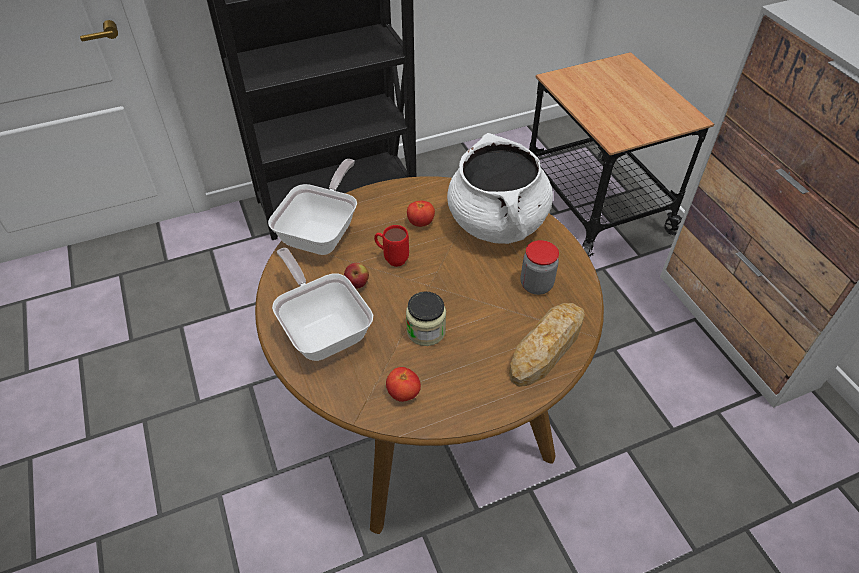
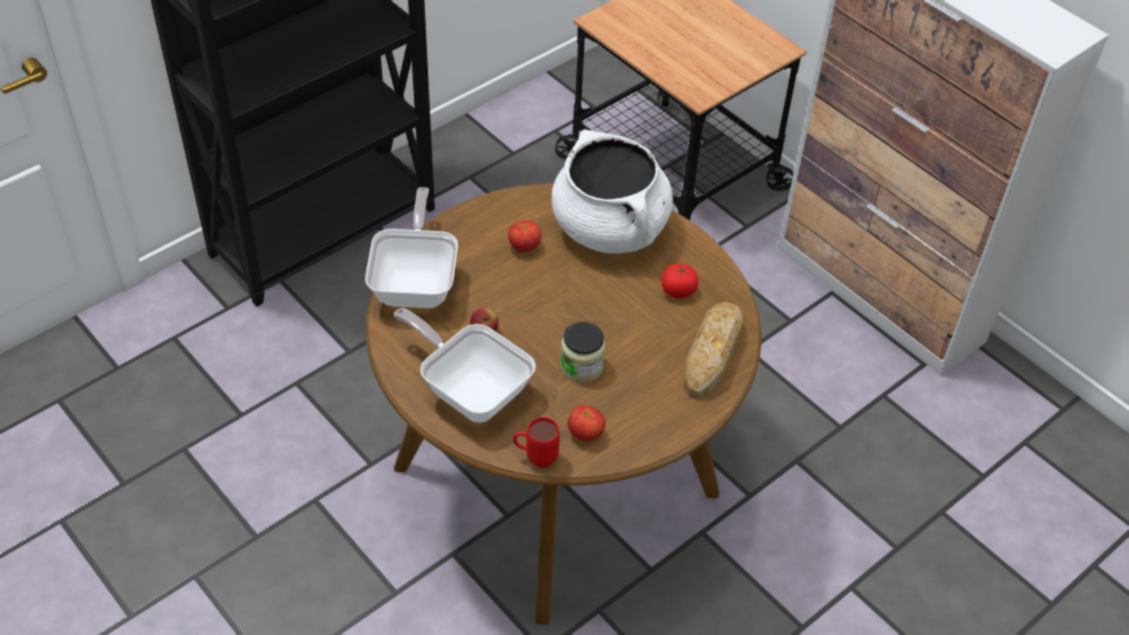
camera: 20 degrees left, 0 degrees up
(392, 259) = (510, 295): red mug -> red mug (535, 457)
(536, 285) = (678, 290): jar -> tomato

